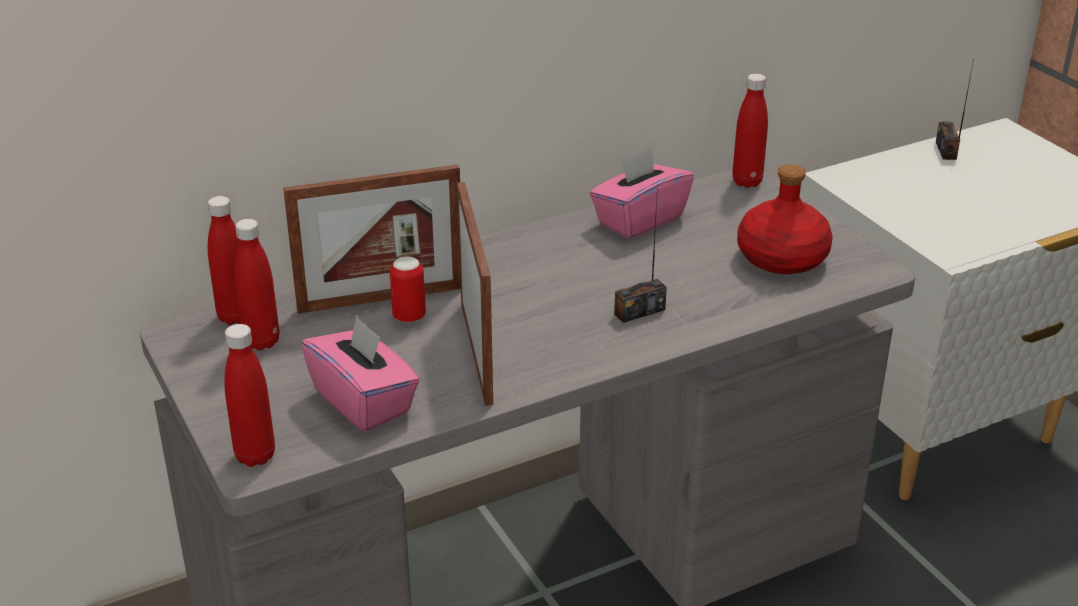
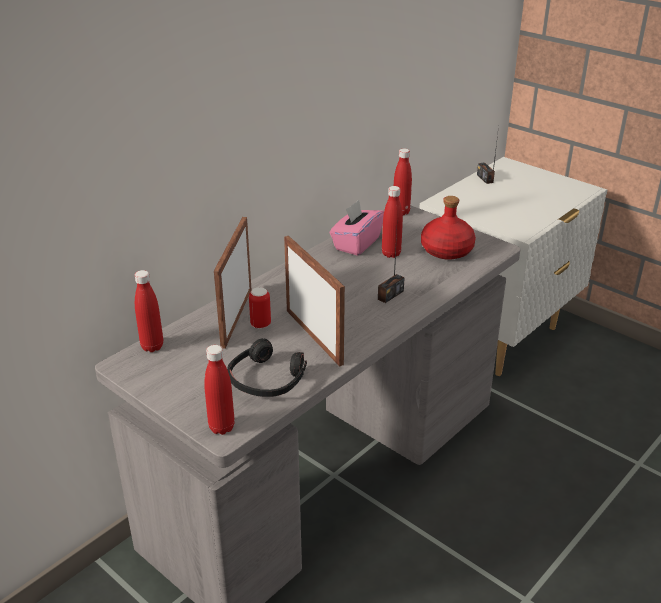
camera: 20 degrees left, 0 degrees up
(262, 341) = (179, 358): red bottle -> red bottle (391, 254)
(364, 401) = (266, 380): pink tissue box -> black headphones
(381, 298) = (236, 317): picture frame -> picture frame turned 135 degrees clockwise

